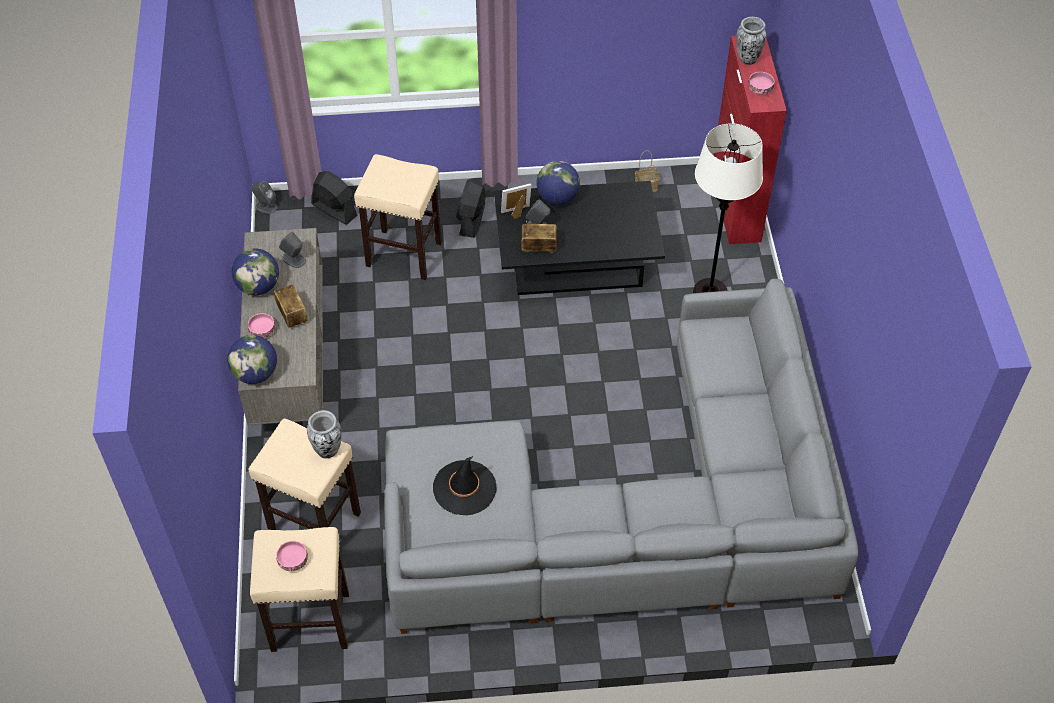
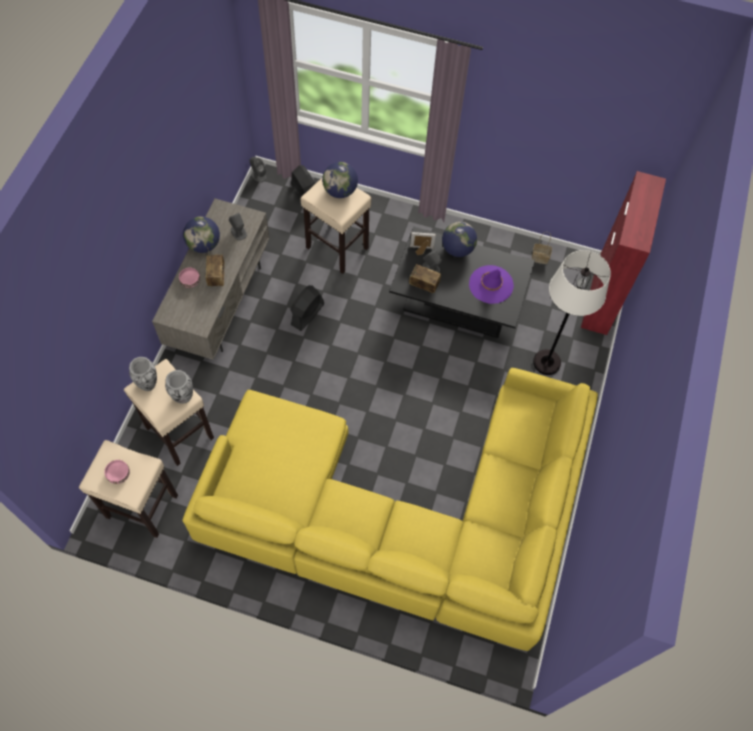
camera: 20 degrees right, 10 degrees up
(255, 373) = (170, 313): globe -> globe (340, 191)
(464, 488) = (277, 458): black hat -> none
(472, 220) = (398, 238): black fan -> black fan (307, 314)
(614, 222) = (491, 284): none -> purple hat
(630, 513) = (403, 516): grey sofa -> yellow sofa
(747, 59) = (640, 196): vase -> vase (148, 384)
(760, 89) = (637, 226): pink bowl -> none

